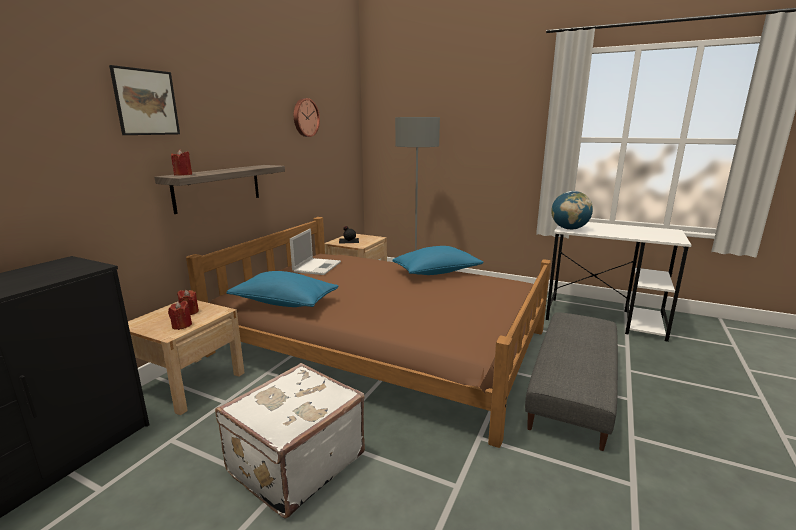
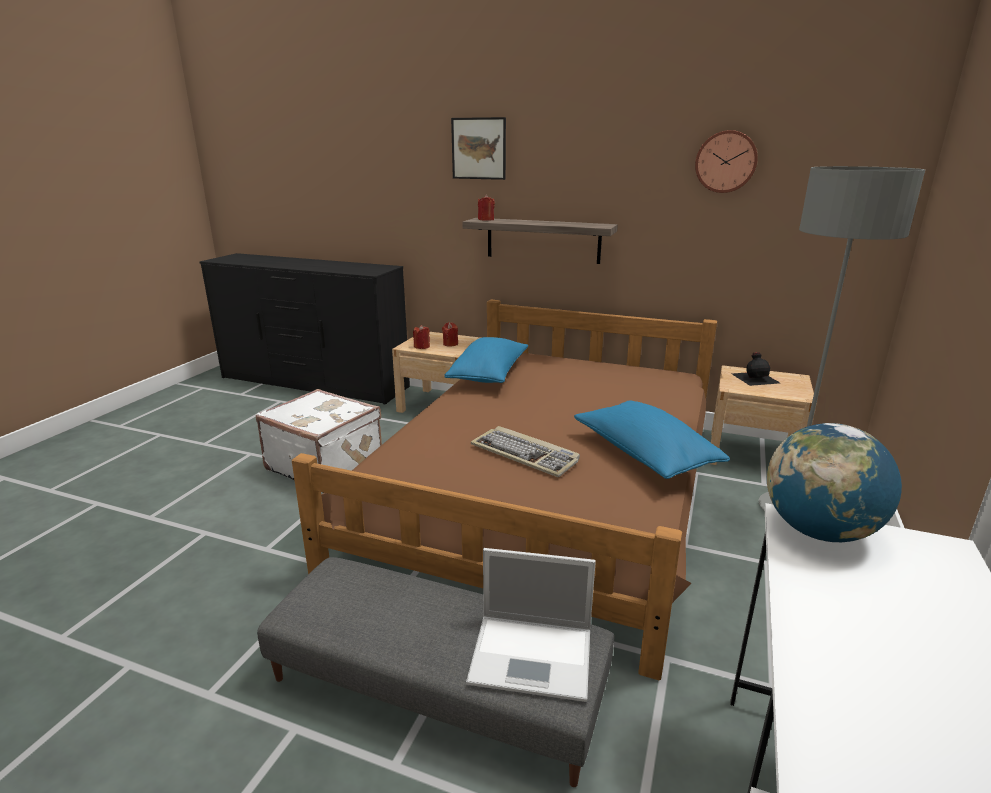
camera: 85 degrees right, 5 degrees up
(317, 266) = (618, 375): laptop -> laptop (534, 656)
(436, 297) = (526, 454): none -> keyboard

